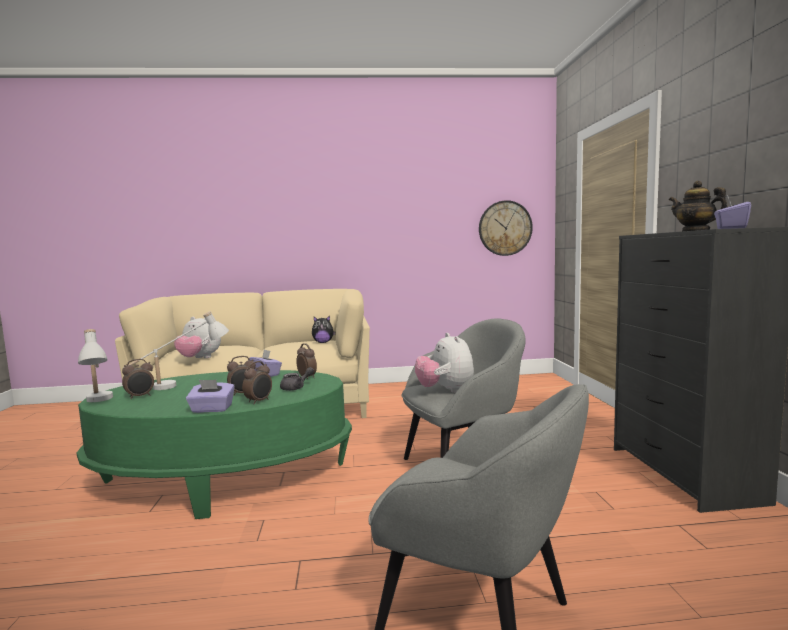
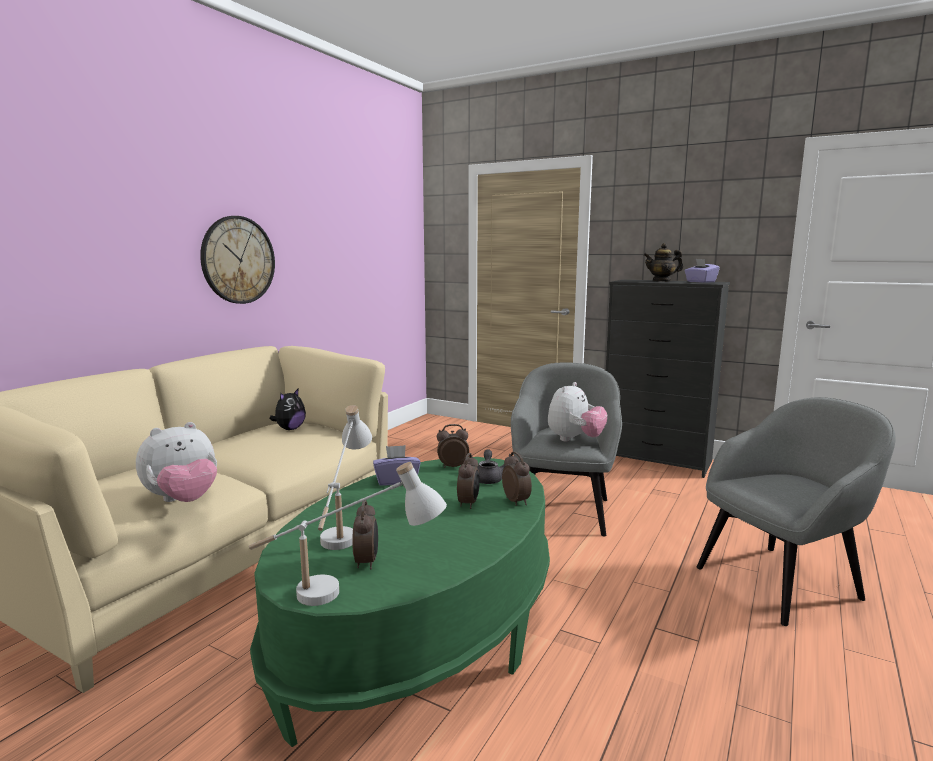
camera: 55 degrees left, 5 degrees up
(212, 409) = (512, 527): purple tissue box -> none
(445, 390) = (575, 439): plush toy -> plush toy turned 75 degrees counterclockwise
(505, 228) = (392, 258): wall clock -> wall clock (238, 260)

